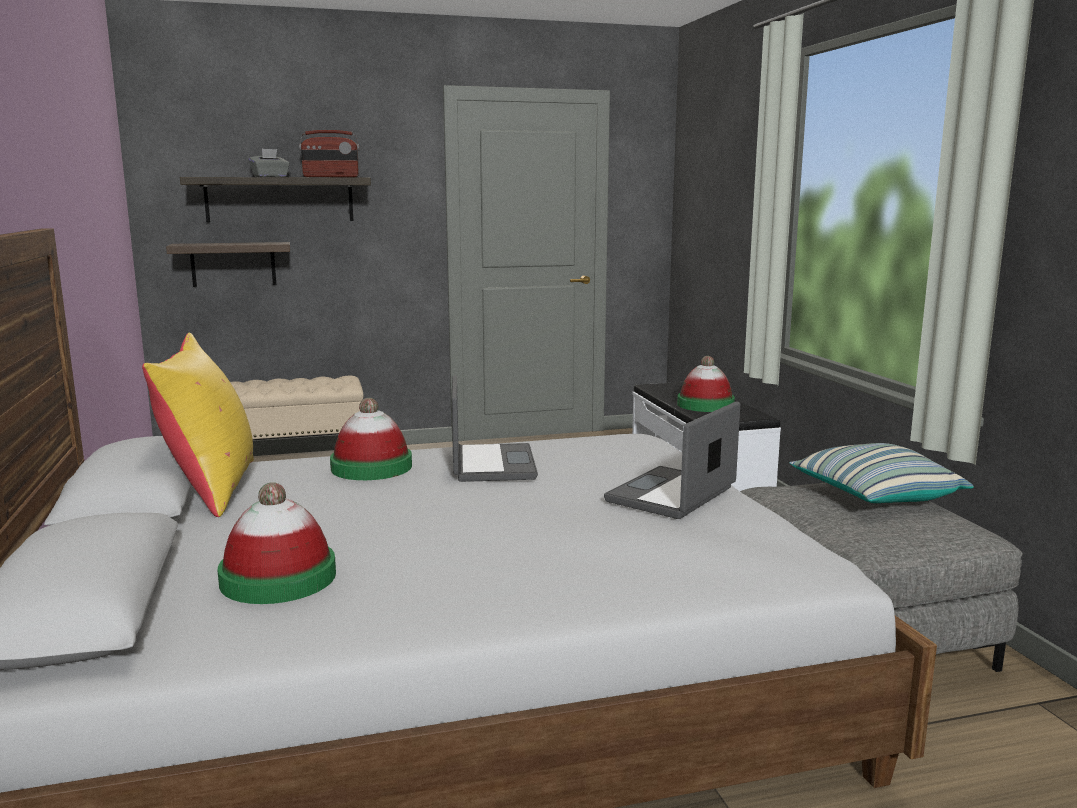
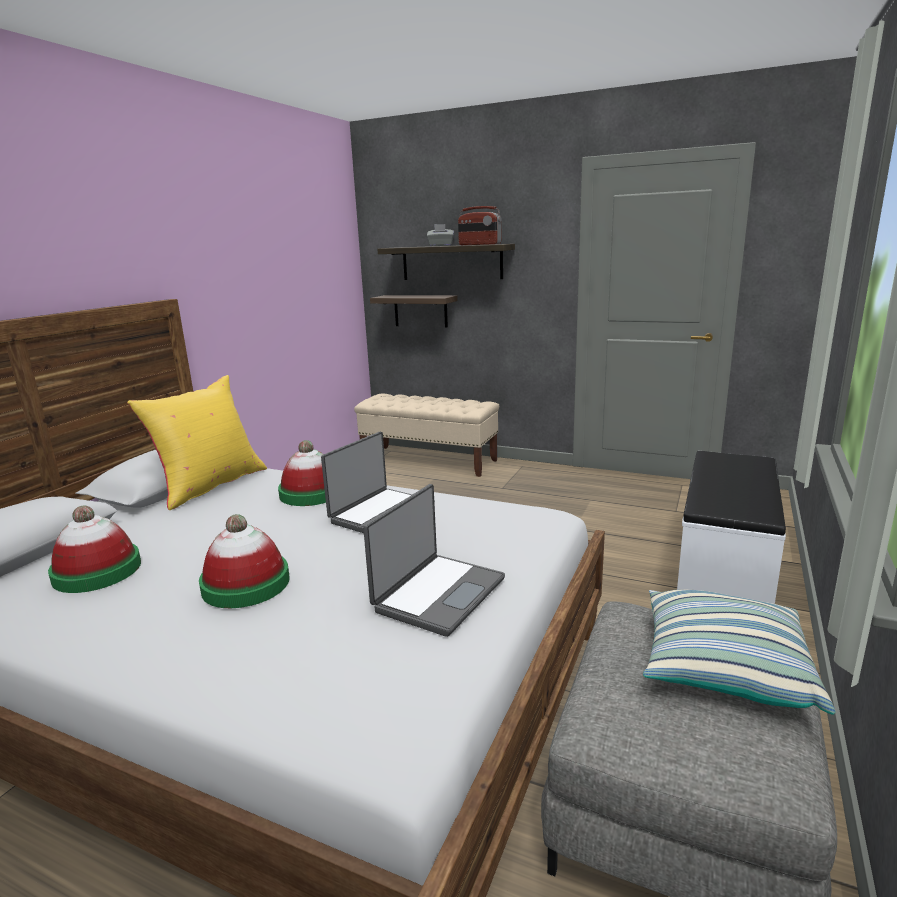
camera: 40 degrees right, 5 degrees up
(673, 495) = (438, 594): laptop -> laptop turned 135 degrees clockwise
(705, 405) = (727, 489): hat -> hat (246, 584)

